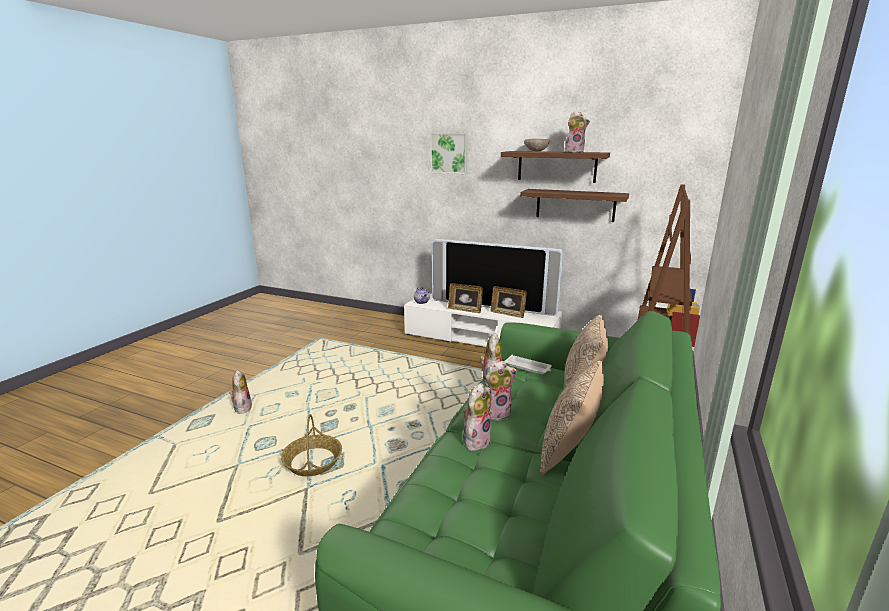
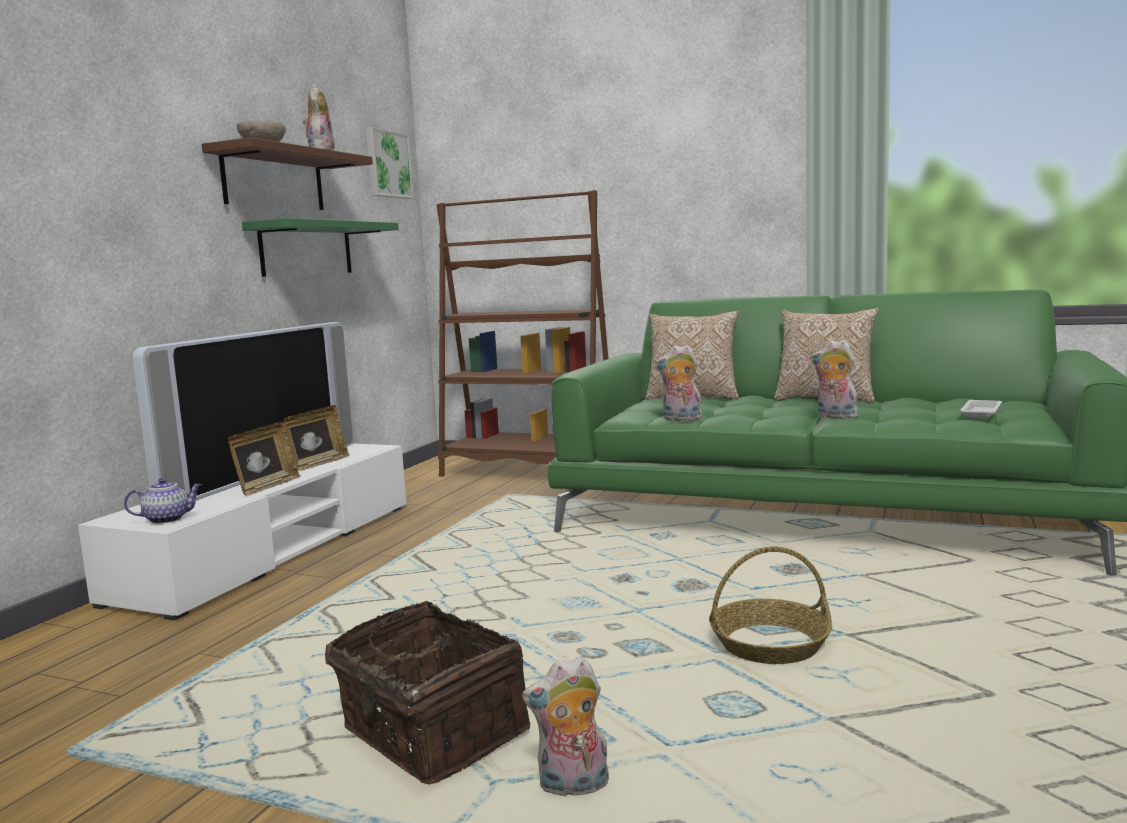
camera: 90 degrees left, 10 degrees down
(292, 384) = (429, 734): none -> basket
(449, 153) = (79, 135): picture -> picture (387, 164)
(496, 413) = (767, 414): plush toy -> none
(528, 367) = (642, 407): white tray -> white tray (981, 412)
(575, 205) = (306, 249): brown shelf -> green shelf

